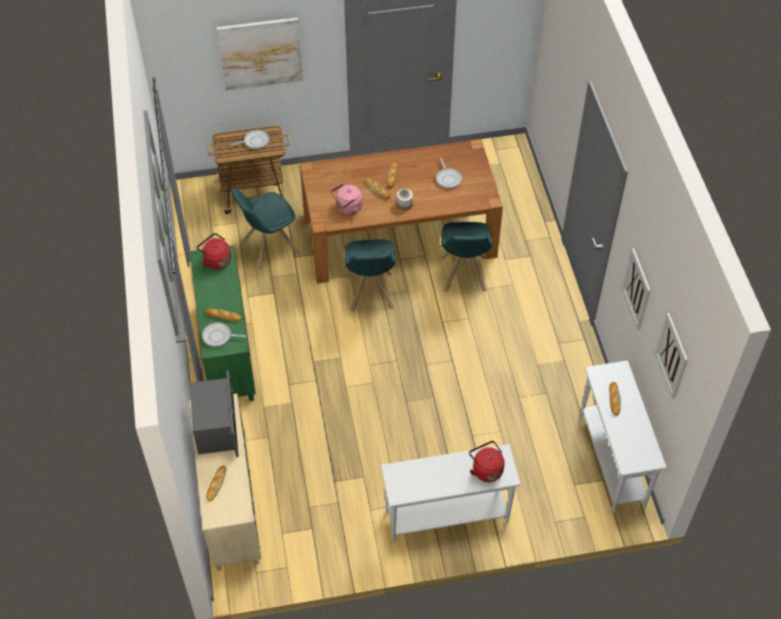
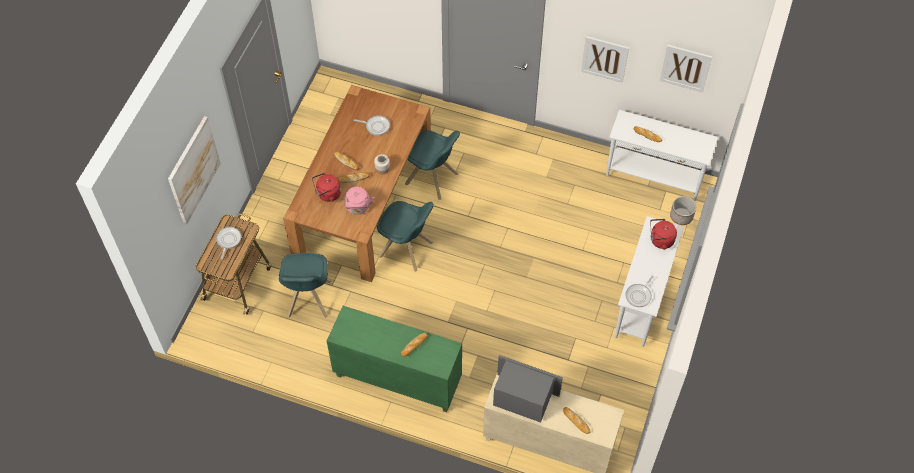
camera: 60 degrees left, 5 degrees up
(216, 260) = (350, 325): red kettle -> red kettle (327, 194)
(219, 336) = (433, 358): frying pan -> frying pan (639, 295)
(581, 509) = (681, 216): none -> planter

